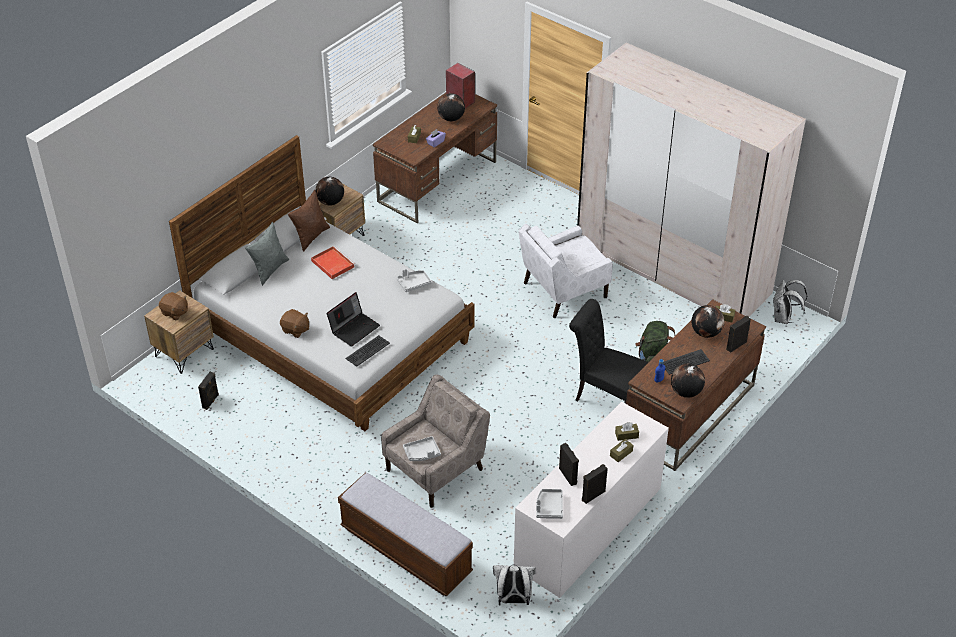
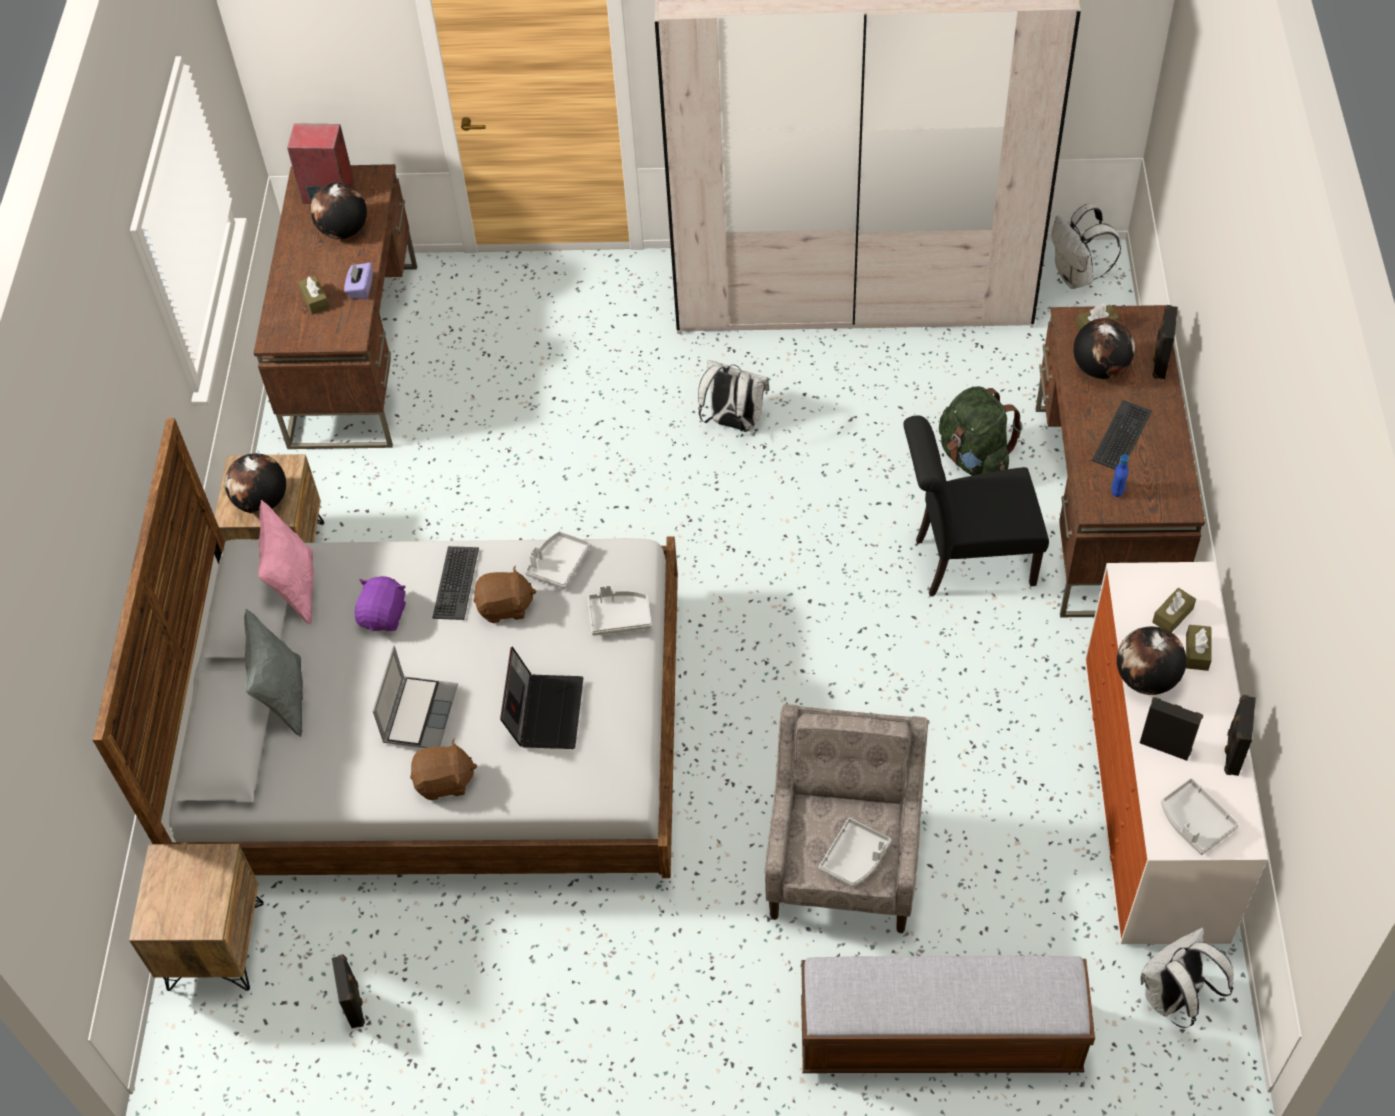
camera: 35 degrees left, 10 degrees up
(175, 313) = (184, 895): brown plush toy -> brown plush toy (505, 607)
(310, 302) = (419, 713): none -> laptop
(311, 237) = (295, 588): brown pillow -> pink pillow
(332, 263) = (384, 615): red tray -> purple plush toy
(367, 351) = (607, 738): keyboard -> keyboard (455, 583)
(416, 314) = (619, 617): none -> grey tray
(563, 290) = (733, 423): white armchair -> white backpack
(685, 392) = (1173, 485): globe -> globe (1145, 679)

